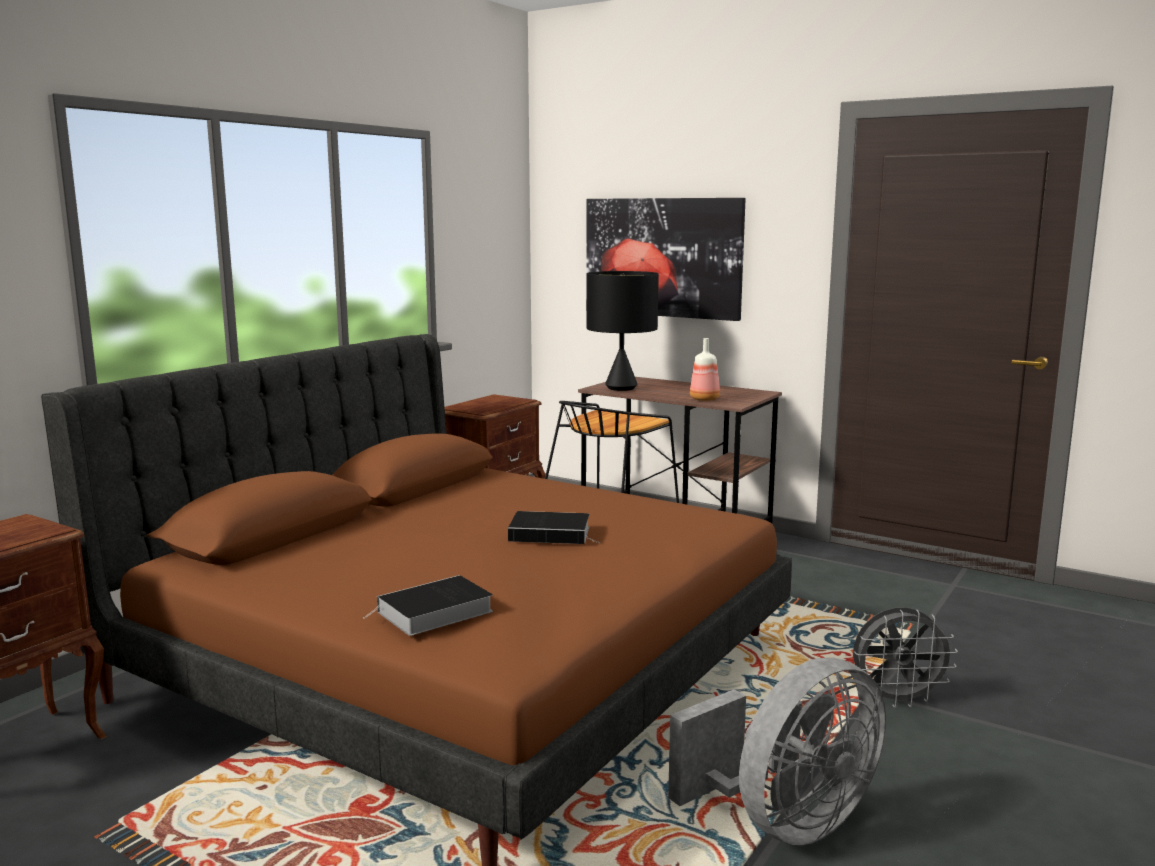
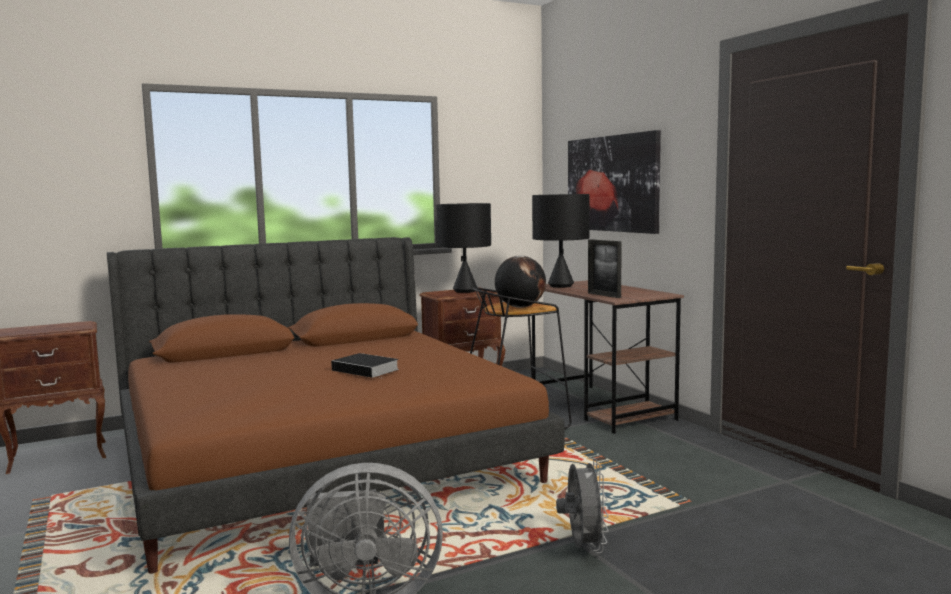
camera: 30 degrees right, 5 degrees down
(433, 613) = (200, 396): book -> none
(494, 402) = (465, 291): none -> black table lamp
(624, 422) = (520, 307): none -> globe
(705, 399) = (604, 295): bottle -> picture frame
(897, 700) = (583, 548): grey fan -> grey fan turned 120 degrees counterclockwise

